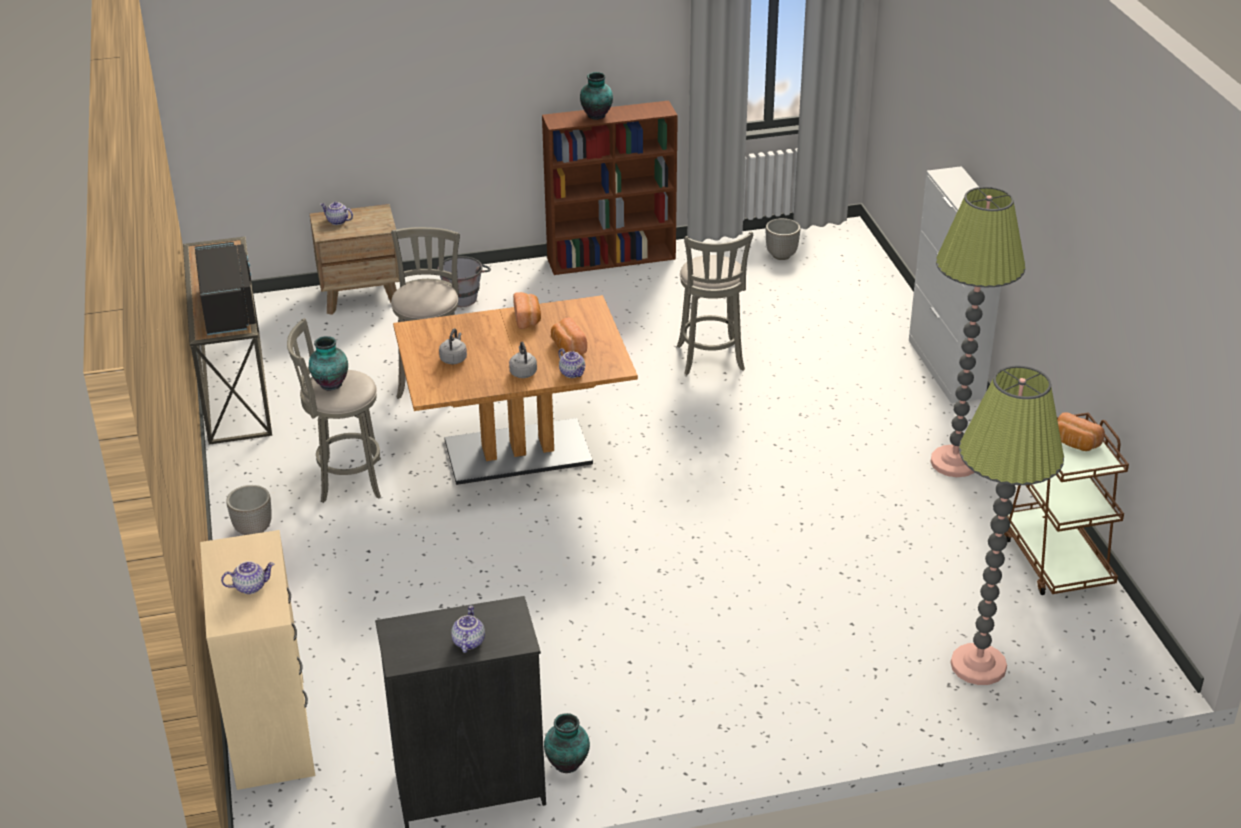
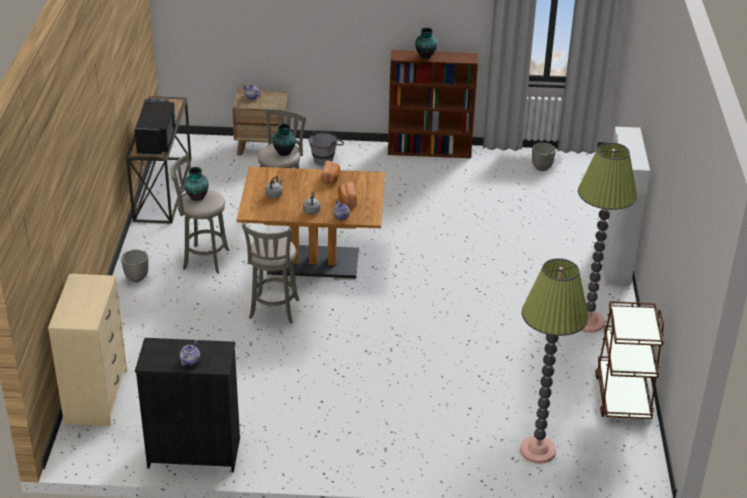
camera: 15 degrees right, 0 degrees up
(250, 586) = (84, 304): teapot -> none
(568, 764) = (257, 452): vase -> vase (284, 152)
(711, 360) = (461, 227): grey stool -> grey stool (273, 311)
(1074, 443) = (637, 321): bread -> none

